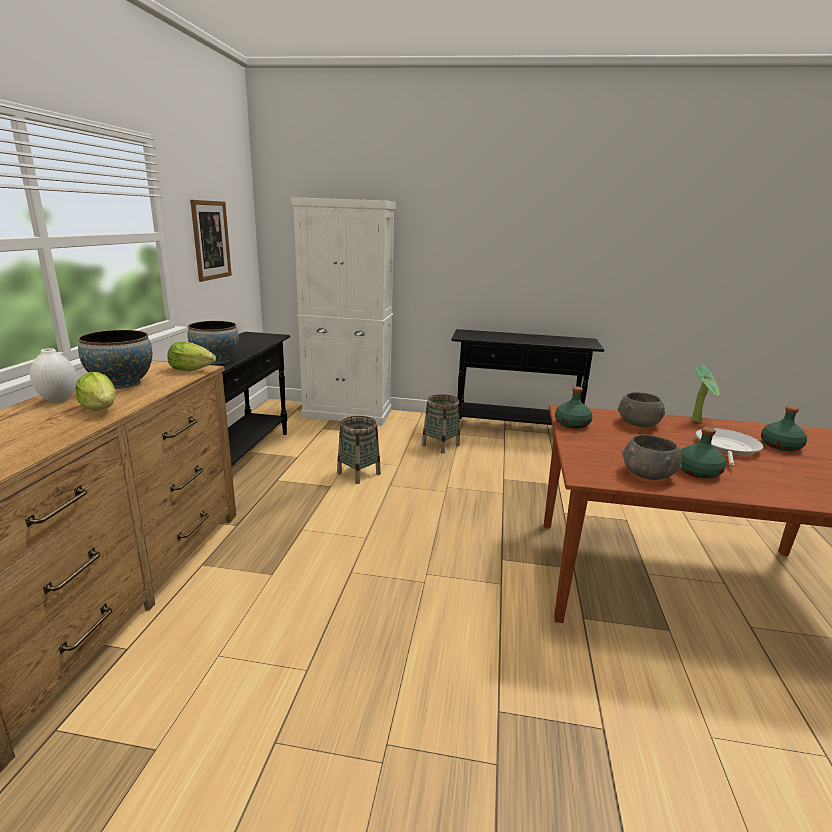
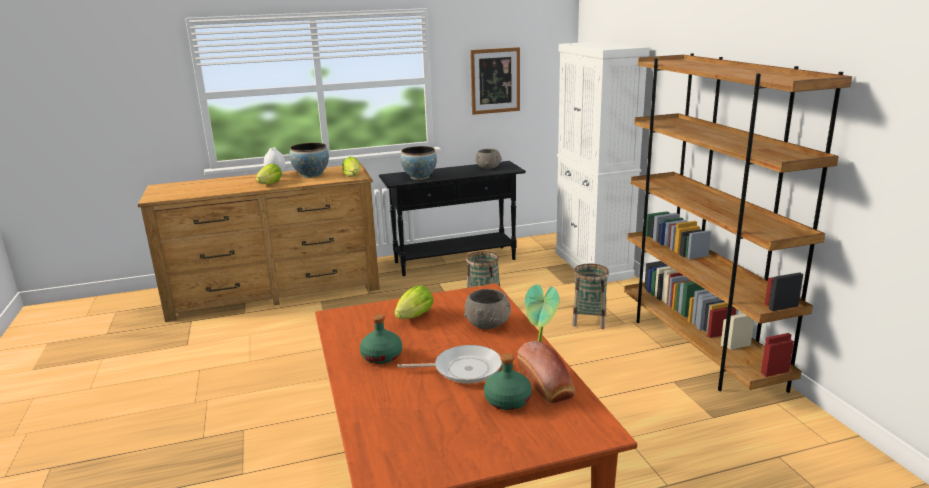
camera: 65 degrees right, 0 degrees up
(516, 430) = (699, 348): black console table -> brown bookcase
(572, 424) = (448, 298): green bottle -> none
(609, 443) = (415, 317): none -> lettuce
(647, 474) = (357, 336): grey bowl -> grey bowl (488, 167)
(755, 431) = (547, 386): none -> bread

